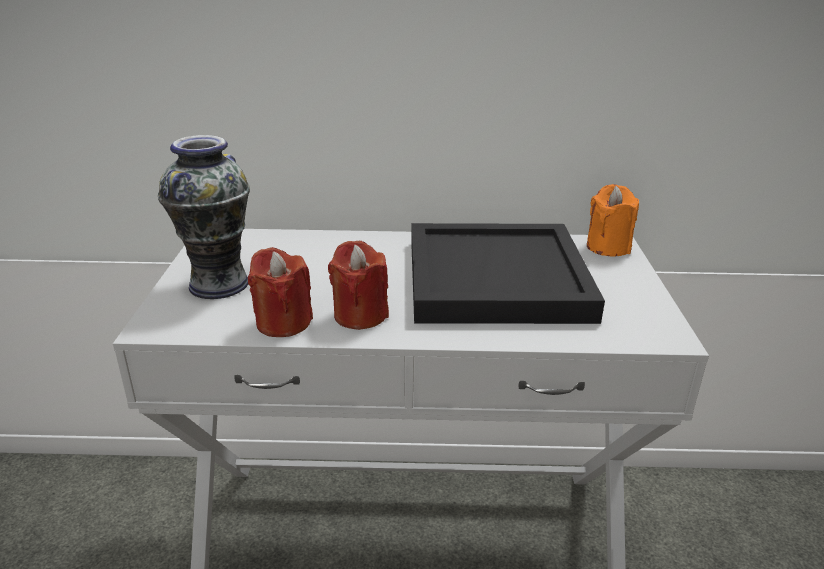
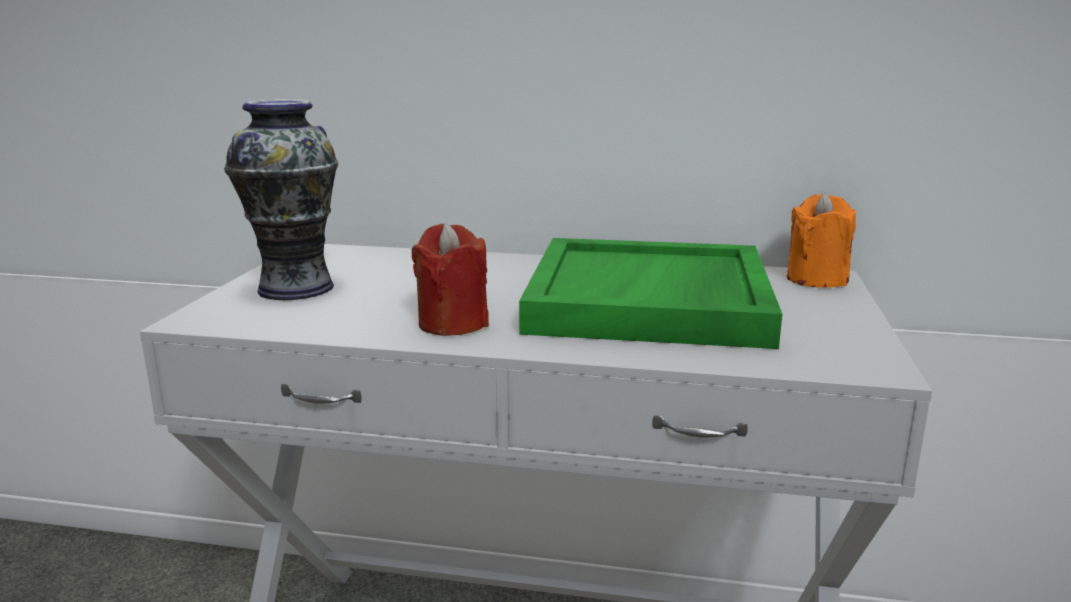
camera: 10 degrees right, 10 degrees down
(283, 322) = (352, 324): red candle -> none
(498, 279) = (651, 301): black tray -> green tray

